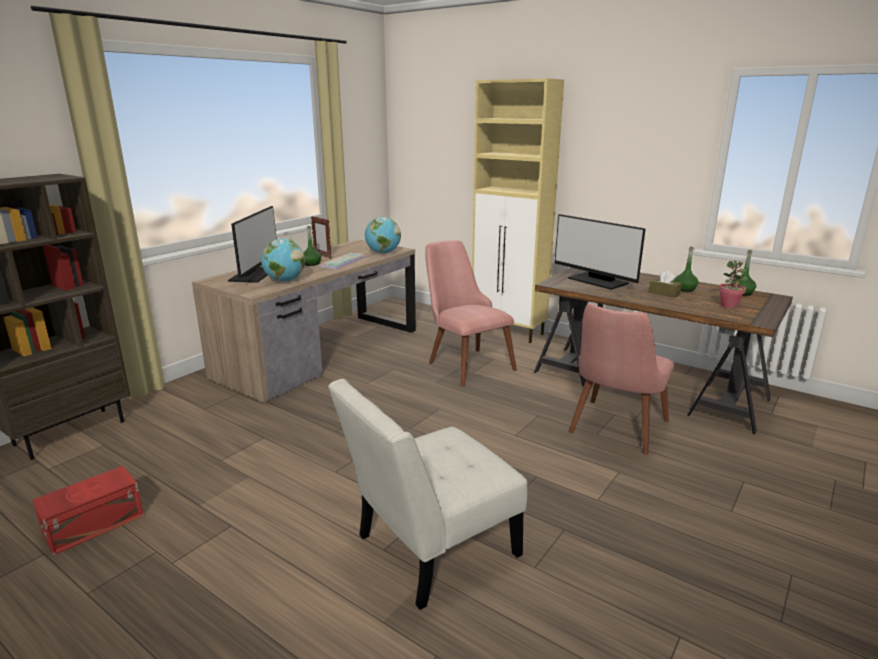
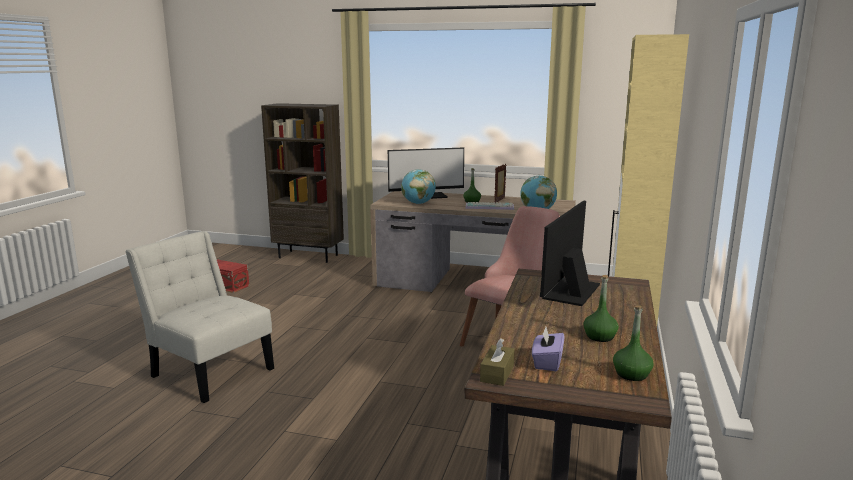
camera: 70 degrees right, 5 degrees down
(614, 432) = (418, 433): pink chair -> none
(664, 293) = (562, 325): brown tissue box -> brown tissue box (497, 373)
(729, 306) = (547, 362): potted plant -> purple tissue box

